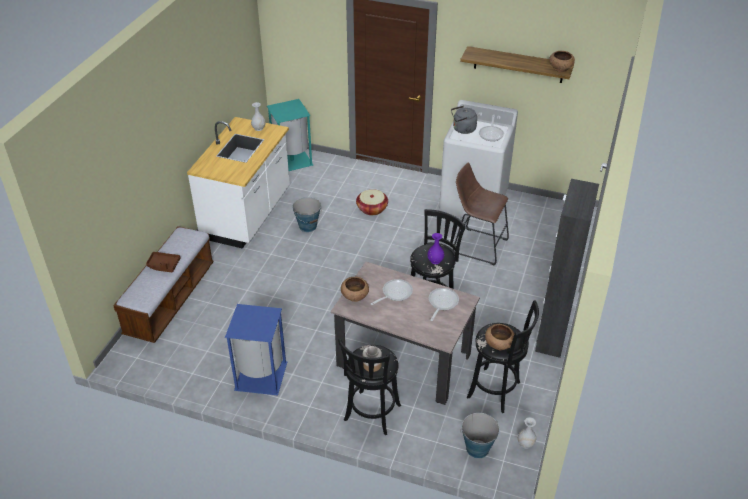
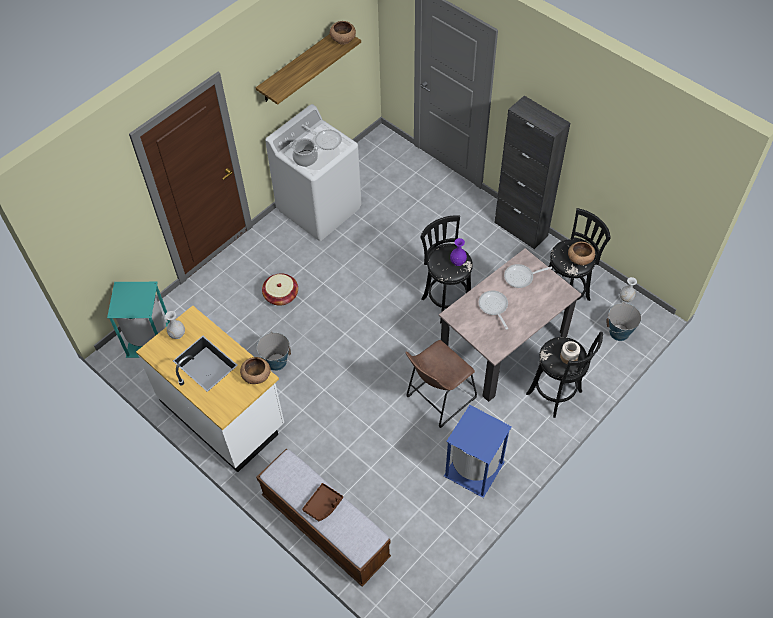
camera: 65 degrees left, 15 degrees up
(355, 296) = (483, 338): brown bowl -> brown bowl (256, 375)
(442, 303) = (521, 277): frying pan -> frying pan turned 60 degrees counterclockwise
(462, 129) = (305, 158): grey kettle -> cooking pot
(477, 245) = (383, 232): brown stool -> brown stool (438, 399)

